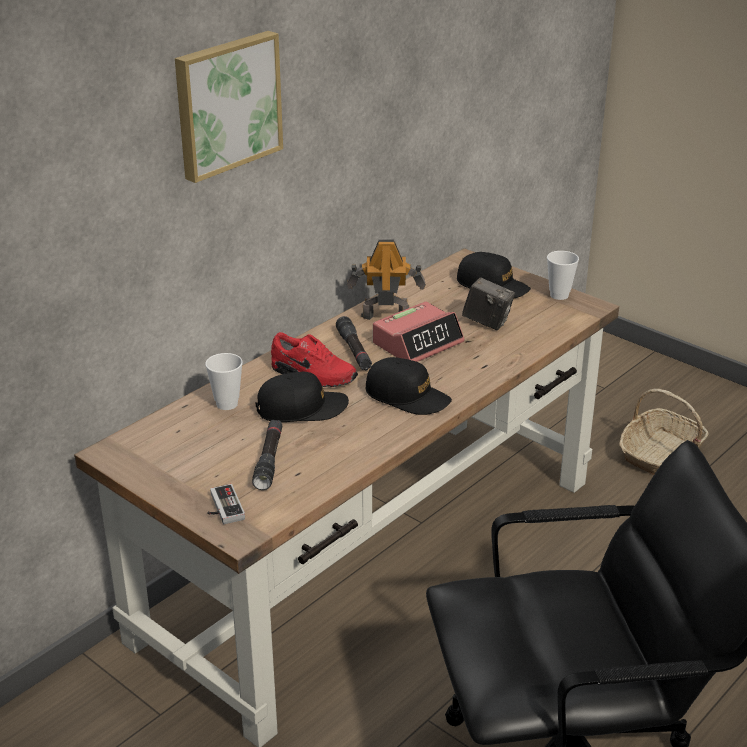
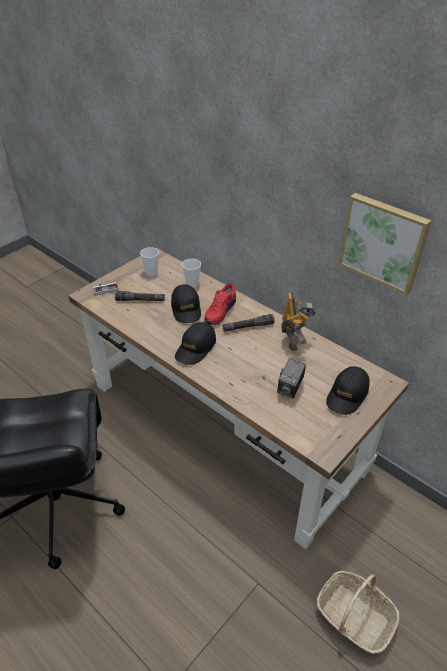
camera: 90 degrees right, 10 degrees up
(226, 104) = (242, 147): picture -> picture (383, 242)
(418, 343) = (259, 354): alarm clock -> none
(559, 295) = (340, 434): cup -> cup (151, 273)

